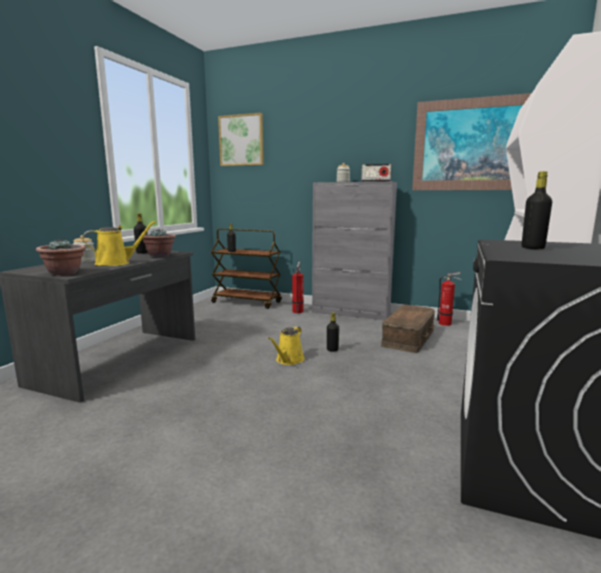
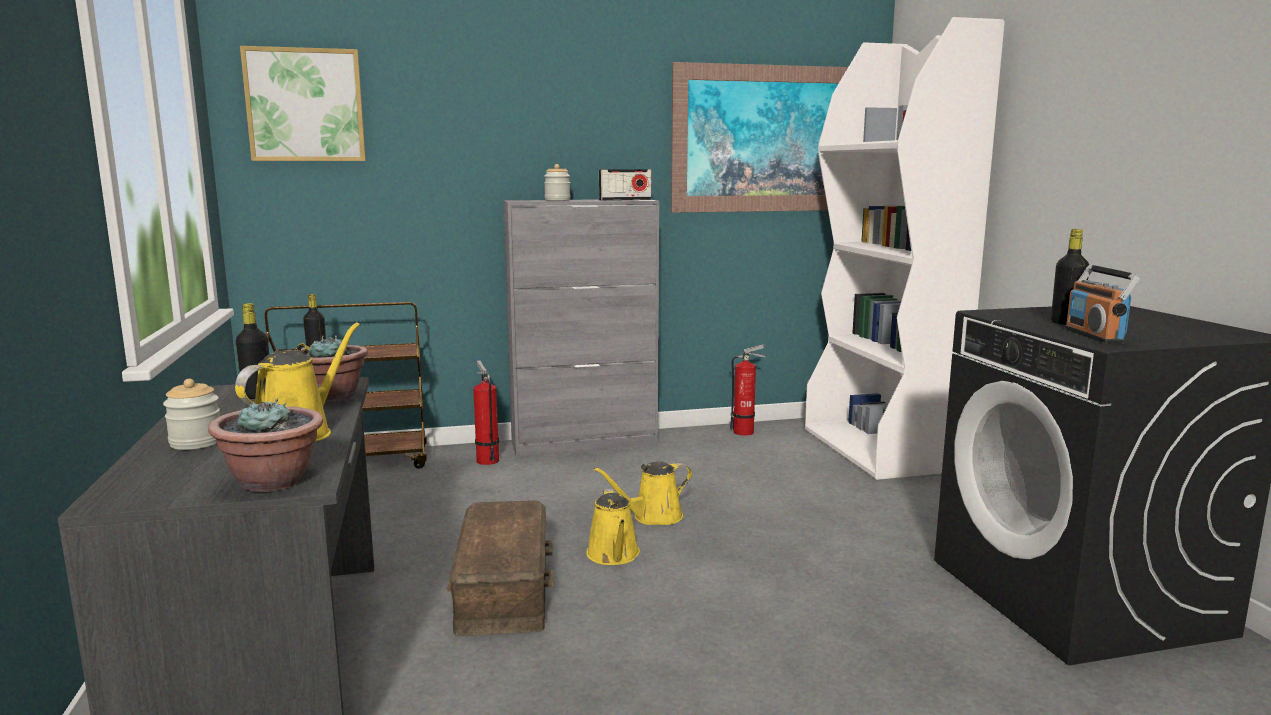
camera: 35 degrees left, 0 degrees up
(332, 350) = (653, 517): black bottle -> yellow watering can
(409, 338) = (730, 468): brown storage box -> brown storage box (505, 588)
(521, 254) = (1094, 336): none -> radio

